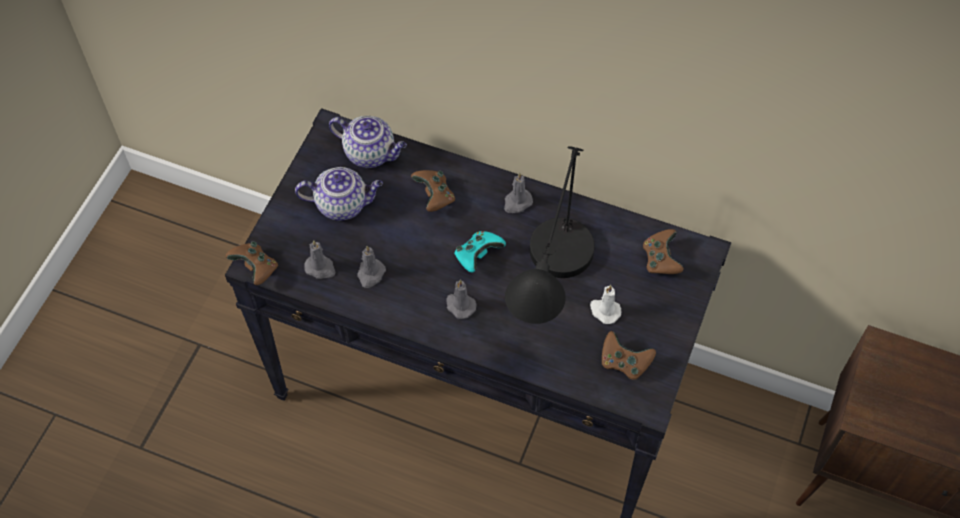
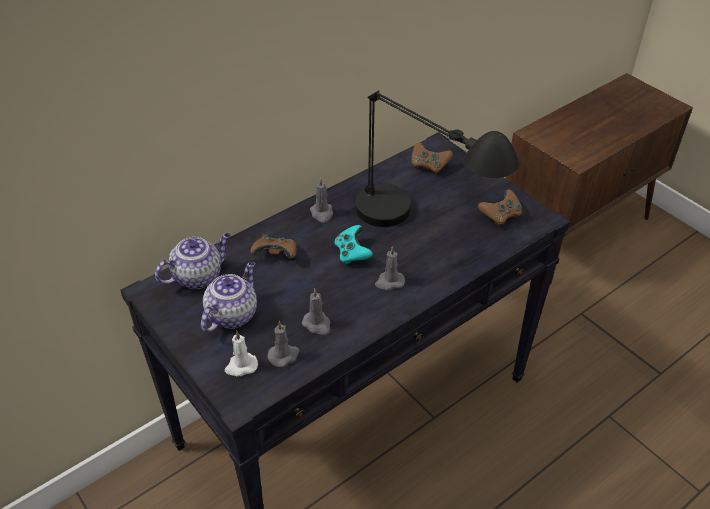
camera: 60 degrees left, 15 degrees down
(256, 268) = (246, 403): brown game controller -> none
(604, 310) = (450, 208): white candle -> white candle (241, 366)

